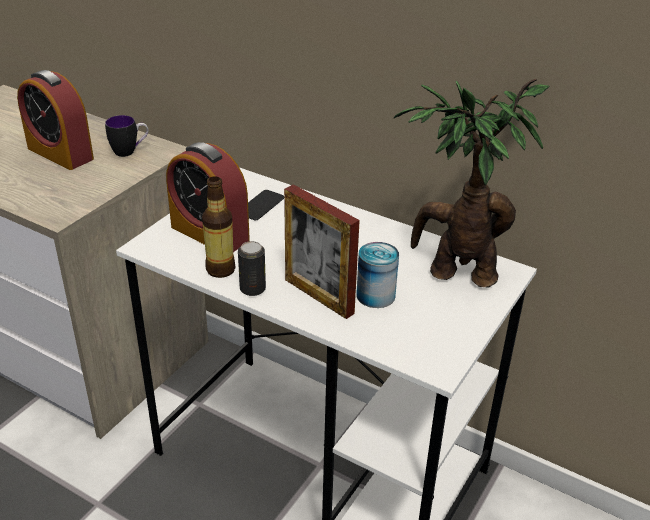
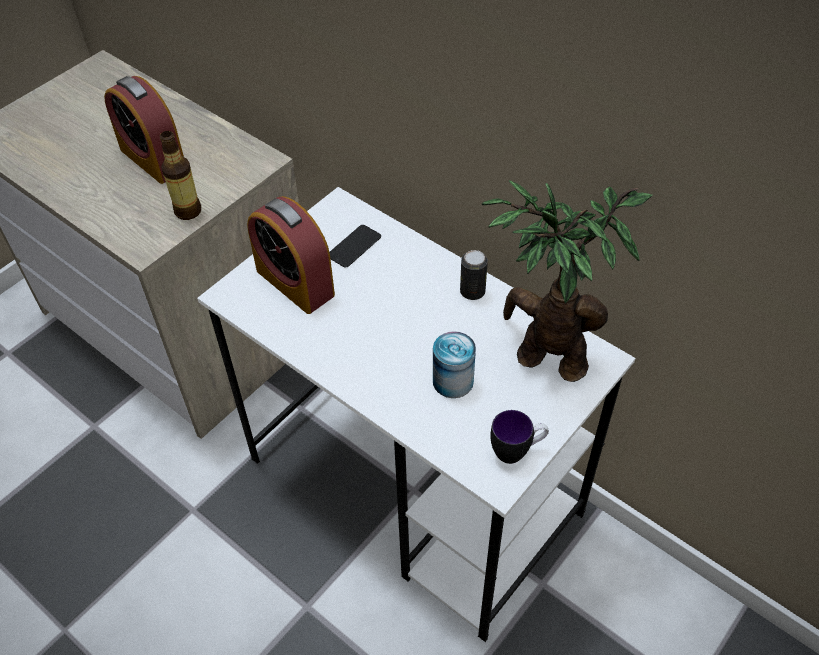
camera: 10 degrees right, 15 degrees up
(130, 151) = (226, 160): mug -> mug (517, 451)
(220, 269) = (299, 333): bottle -> bottle (188, 211)
(252, 289) = (327, 362): can -> can (472, 291)
(319, 296) = (393, 377): picture frame -> none

